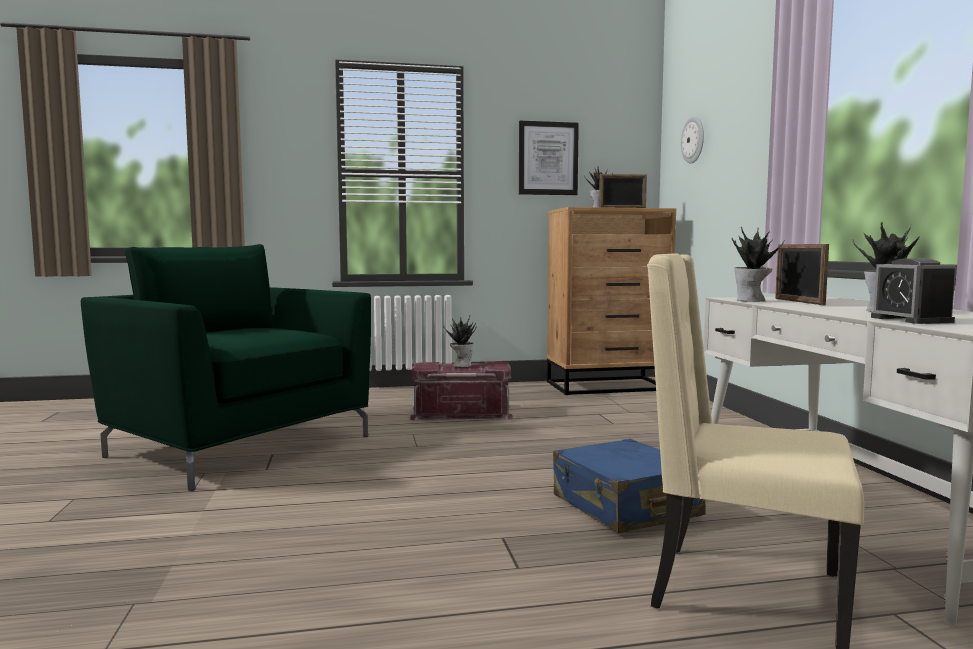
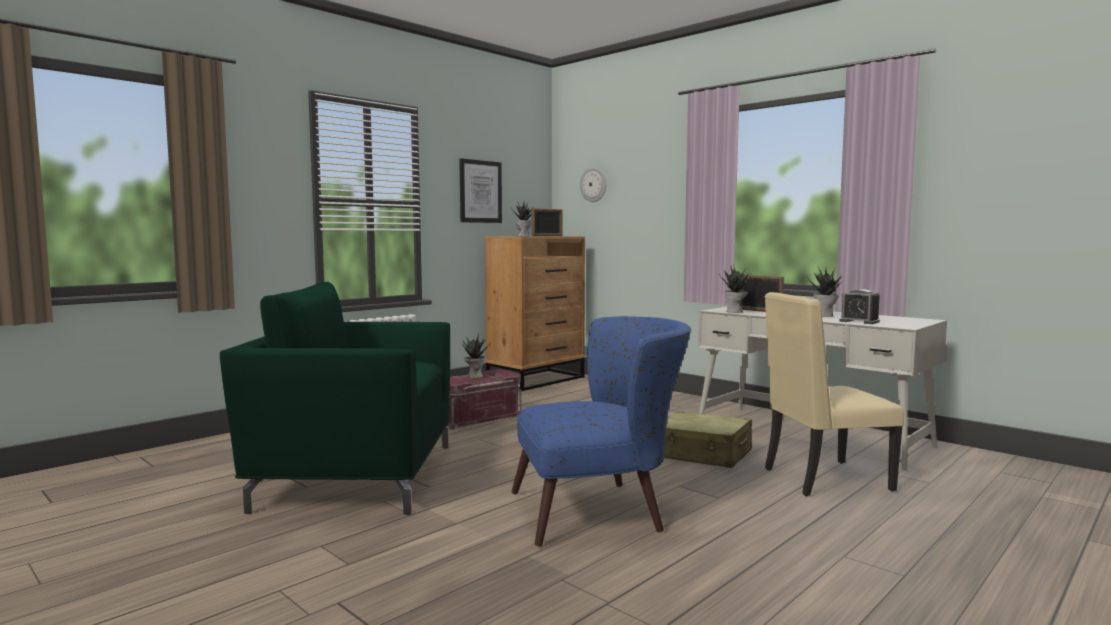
camera: 35 degrees left, 0 degrees up
(349, 540) = (601, 511): none -> blue armchair
(625, 506) = (703, 454): blue suitcase -> beige suitcase

